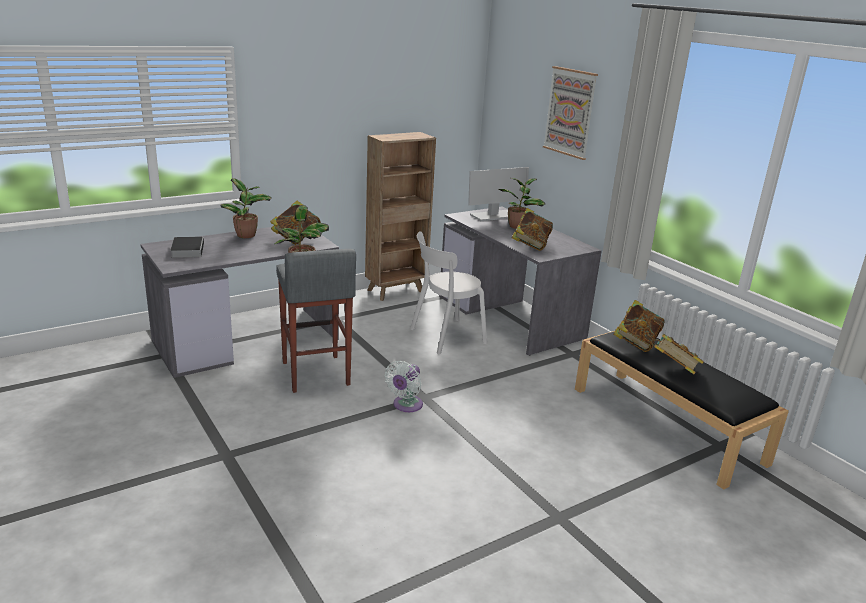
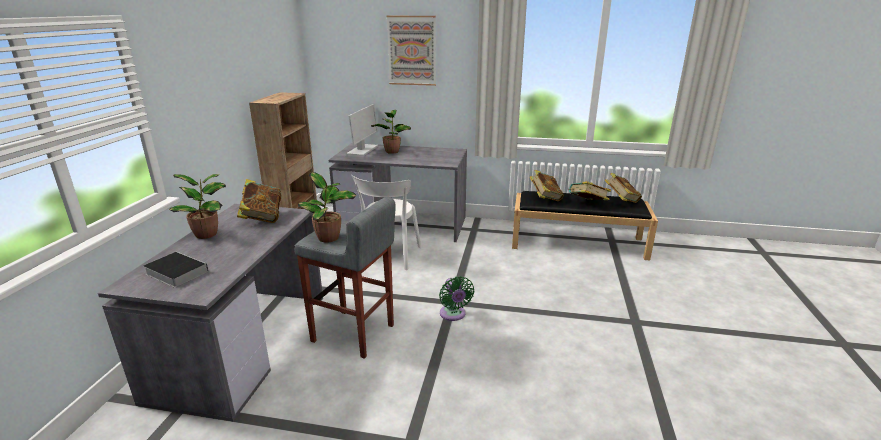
camera: 45 degrees left, 0 degrees up
(406, 406) = (453, 315): white fan -> green fan
(531, 245) = (427, 159): book -> book (621, 200)

